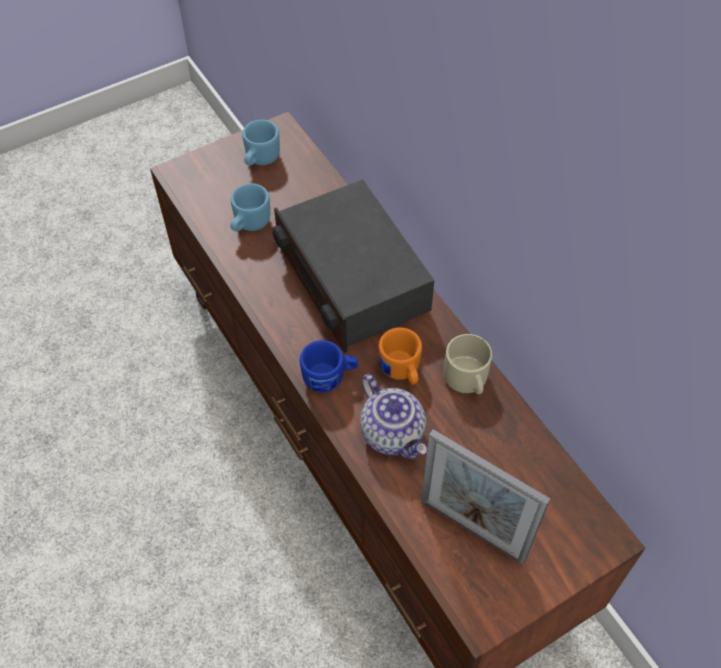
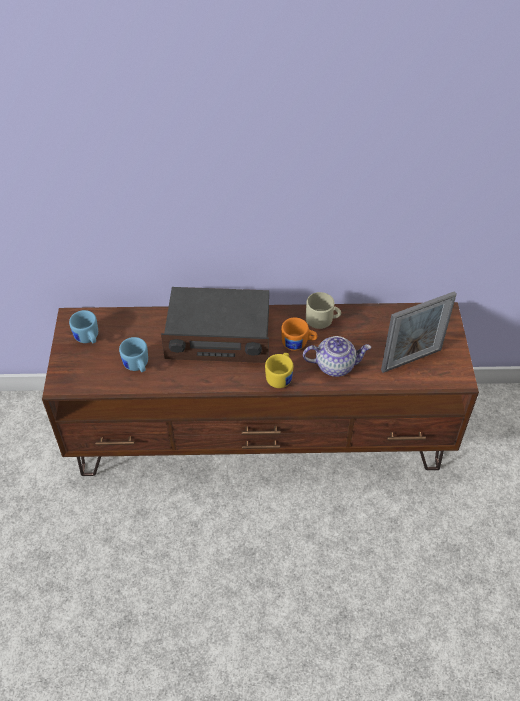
camera: 60 degrees left, 5 degrees down
(330, 378) = (280, 376): blue mug -> yellow mug

